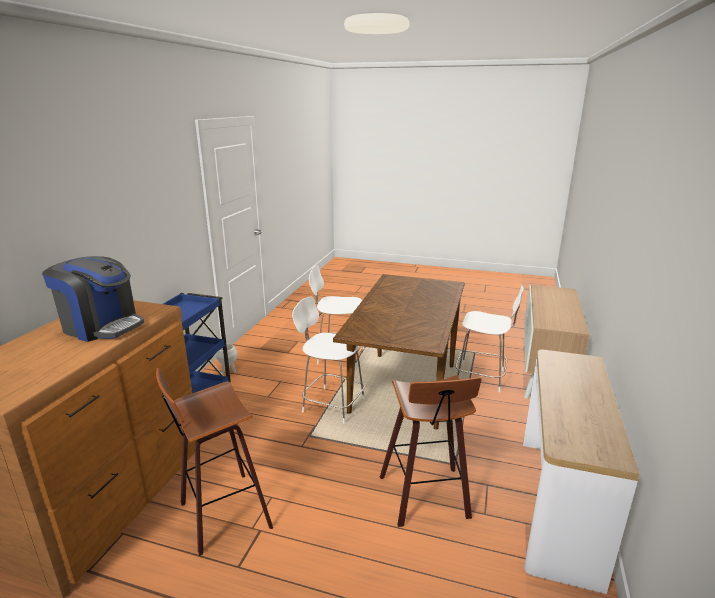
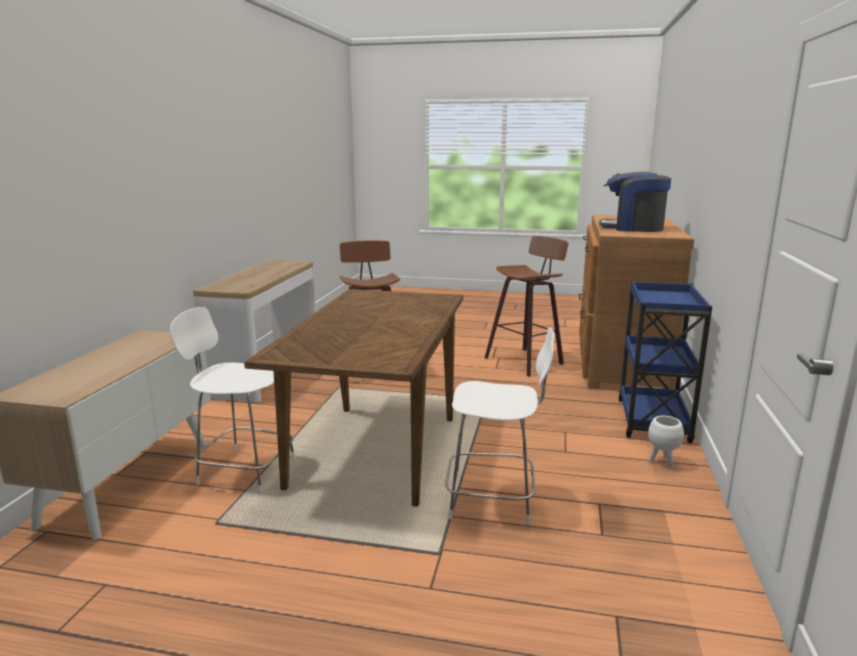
camera: 175 degrees right, 5 degrees down
(331, 405) = (474, 427): white chair -> none

